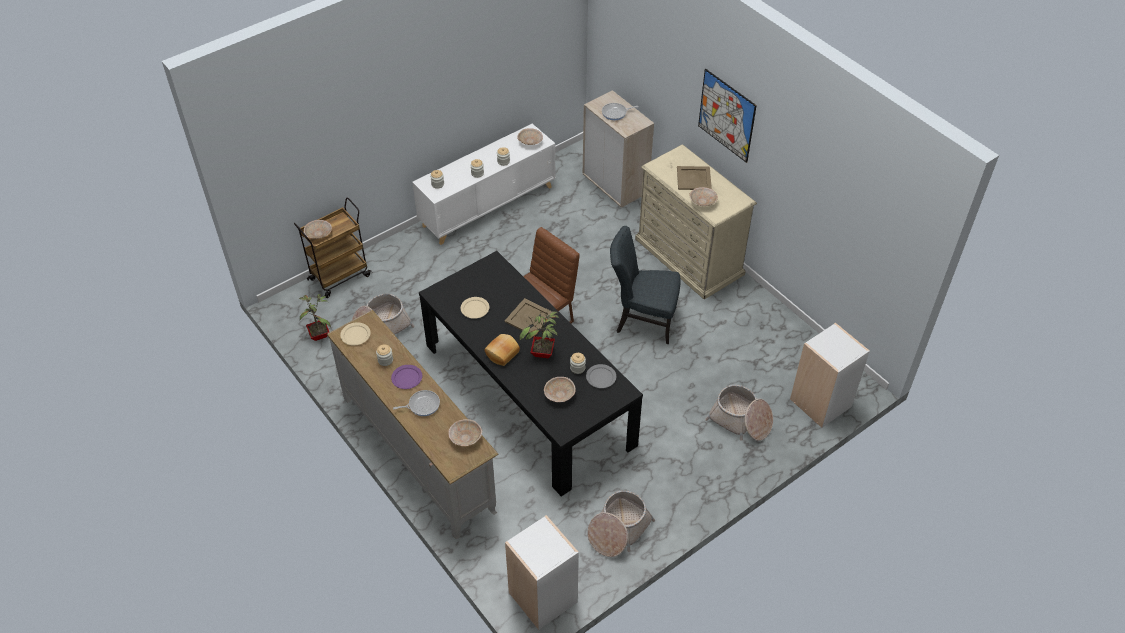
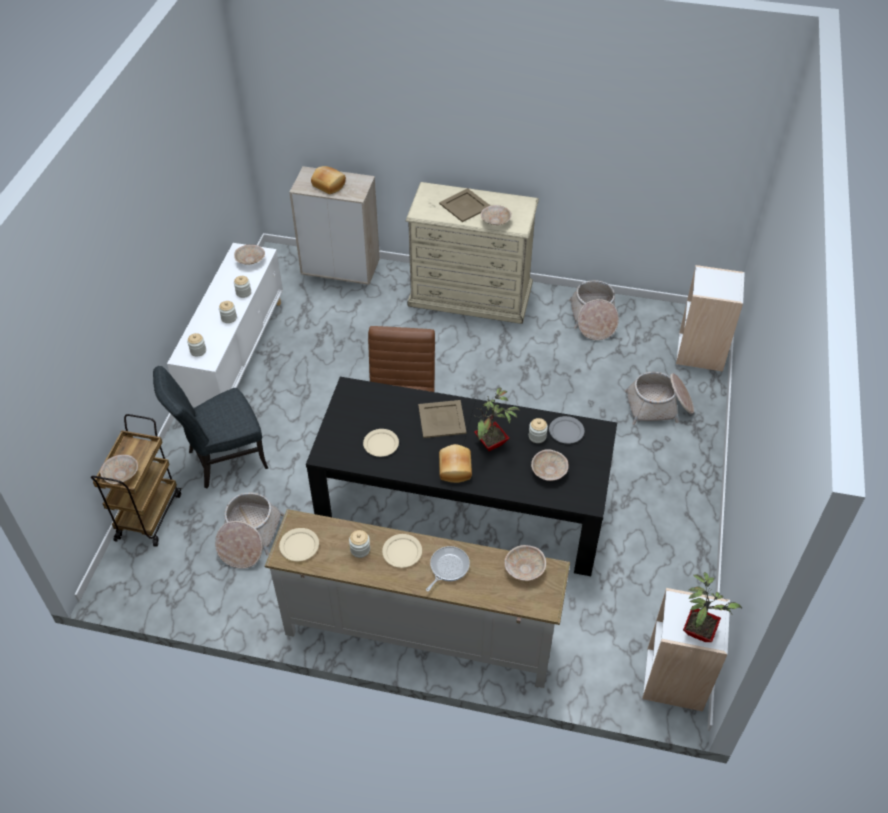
camera: 40 degrees left, 0 degrees up
(320, 335) = (190, 588): potted plant -> potted plant (699, 630)
(406, 378) = (402, 552): purple plate -> beige plate
(615, 113) = (329, 184): frying pan -> bread
(618, 530) = (668, 569): basket -> basket (593, 319)
(642, 320) = (490, 373): grey chair -> grey chair (222, 460)
(726, 115) = (478, 121): picture -> none

